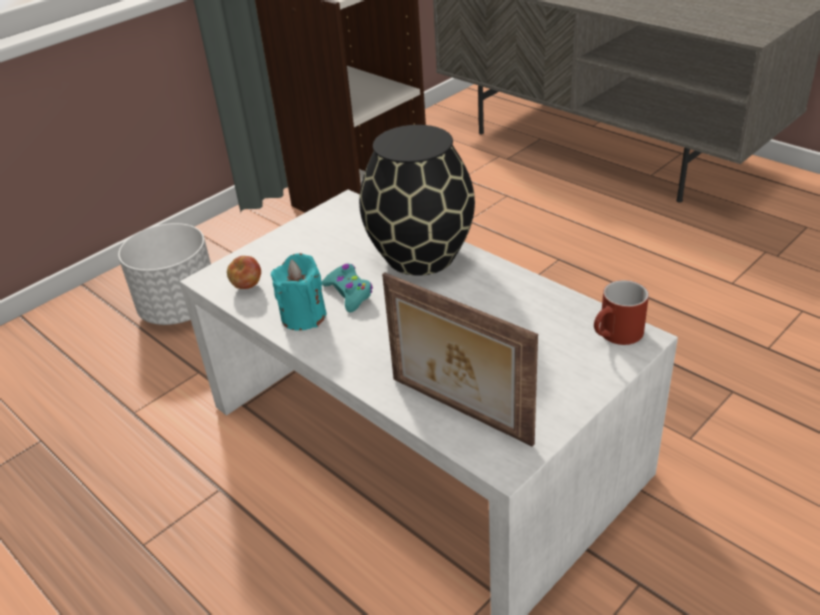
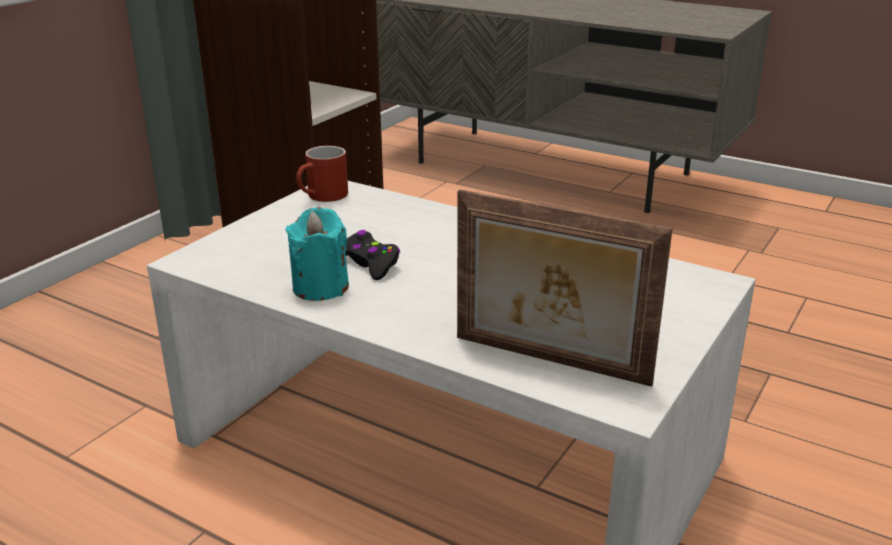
camera: 15 degrees left, 10 degrees down
(180, 309) = (107, 342): white planter -> none
(247, 287) = (238, 265): apple -> none
(349, 293) = (368, 263): turquoise game controller -> black game controller
(422, 256) = (440, 227): black vase -> none
(616, 336) = (691, 281): red mug -> red mug (323, 197)

